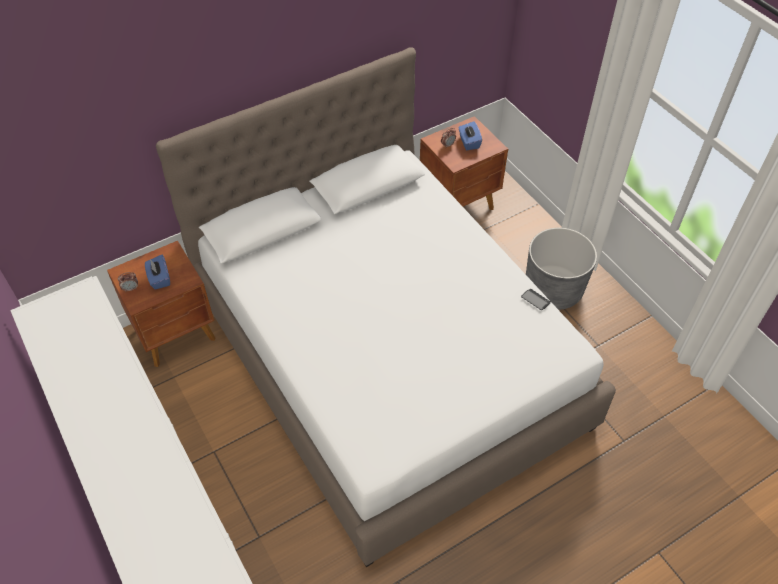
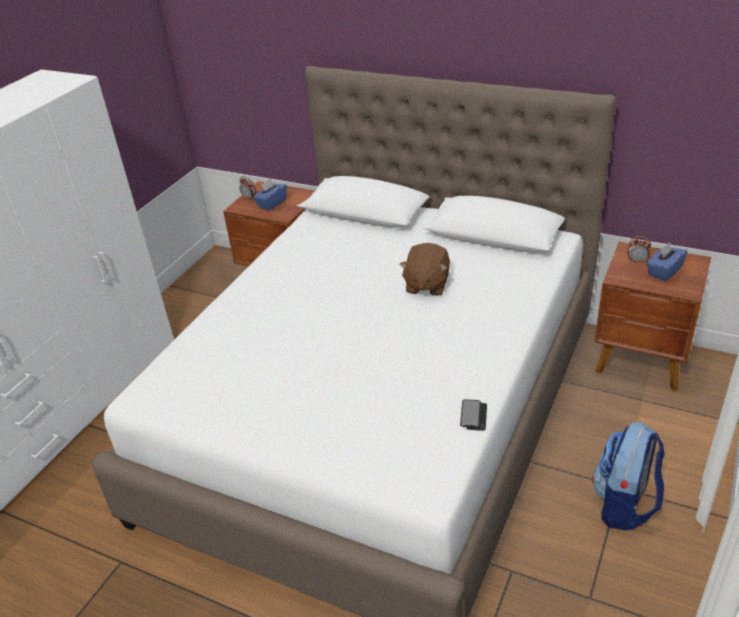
camera: 60 degrees right, 15 degrees down
(391, 250) = (426, 285): none -> brown plush toy
(553, 289) = (624, 505): grey planter -> backpack

